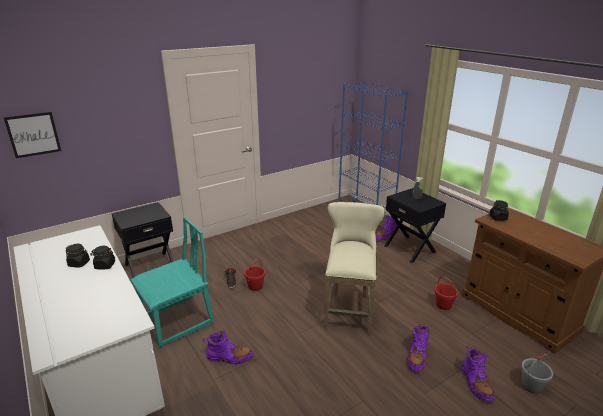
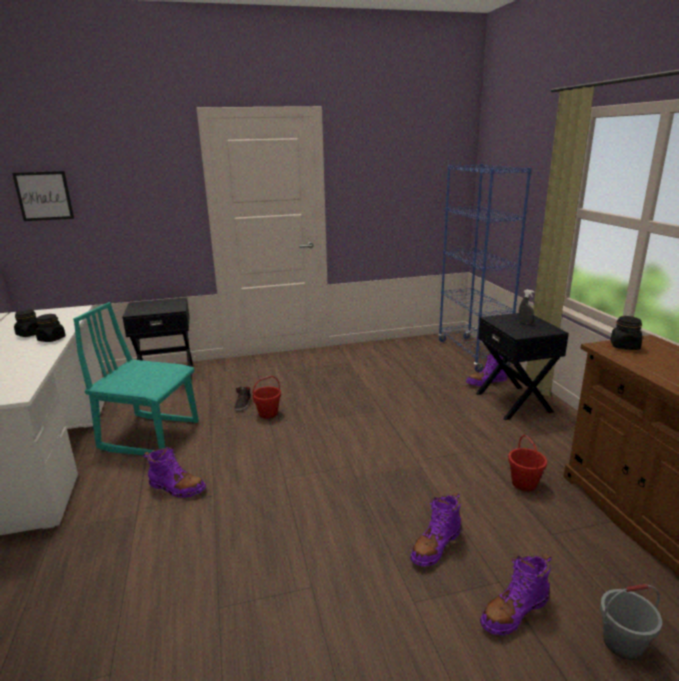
camera: 20 degrees right, 5 degrees down
(177, 321) = (150, 435): turquoise chair -> turquoise chair turned 150 degrees counterclockwise
(349, 309) = (372, 462): beige stool -> none
(476, 384) = (514, 611): purple boot -> purple boot turned 45 degrees clockwise

